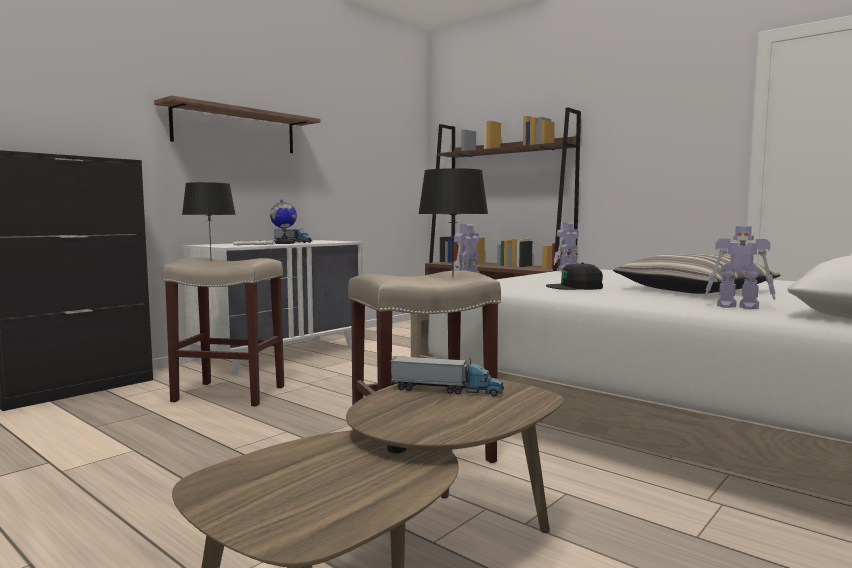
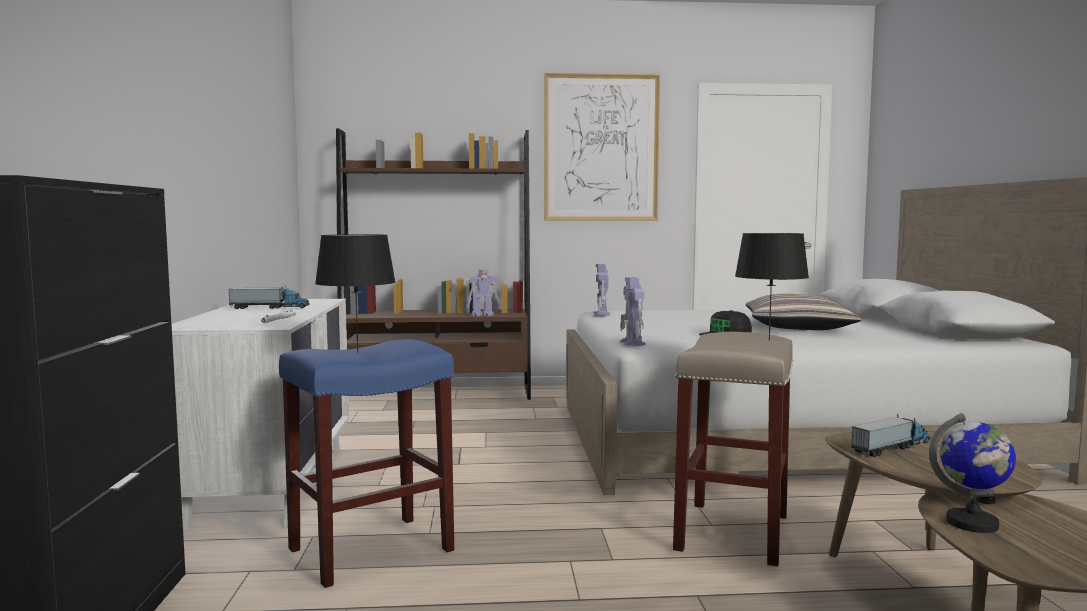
camera: 45 degrees left, 0 degrees up
(231, 394) = (372, 549): beige stool -> blue stool
(235, 130) = (175, 128): shelf -> none
(284, 243) = (284, 311): globe -> globe (972, 523)
(649, 116) = (601, 148): none -> picture
(739, 307) = (893, 338): toy robot -> toy robot (483, 315)

